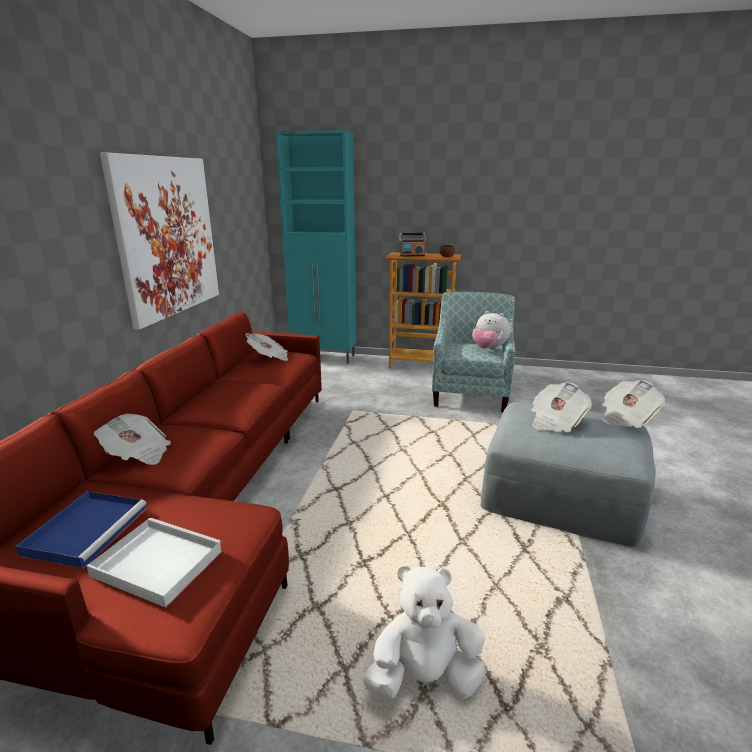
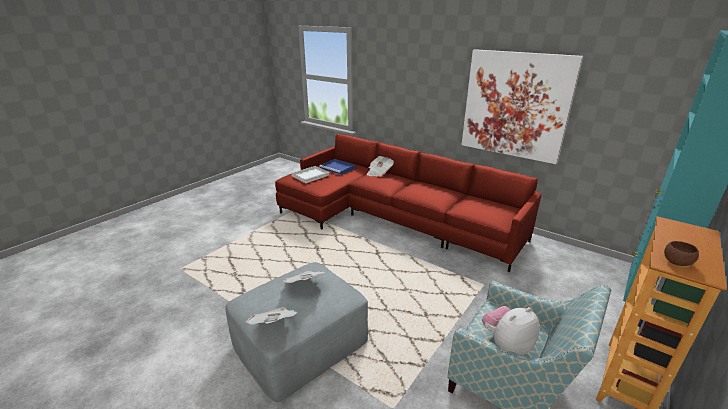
camera: 115 degrees right, 5 degrees up
(269, 357) = (493, 207): newspaper -> none
(412, 255) = (678, 236): radio -> none
(424, 677) = (257, 247): white plush toy -> none

